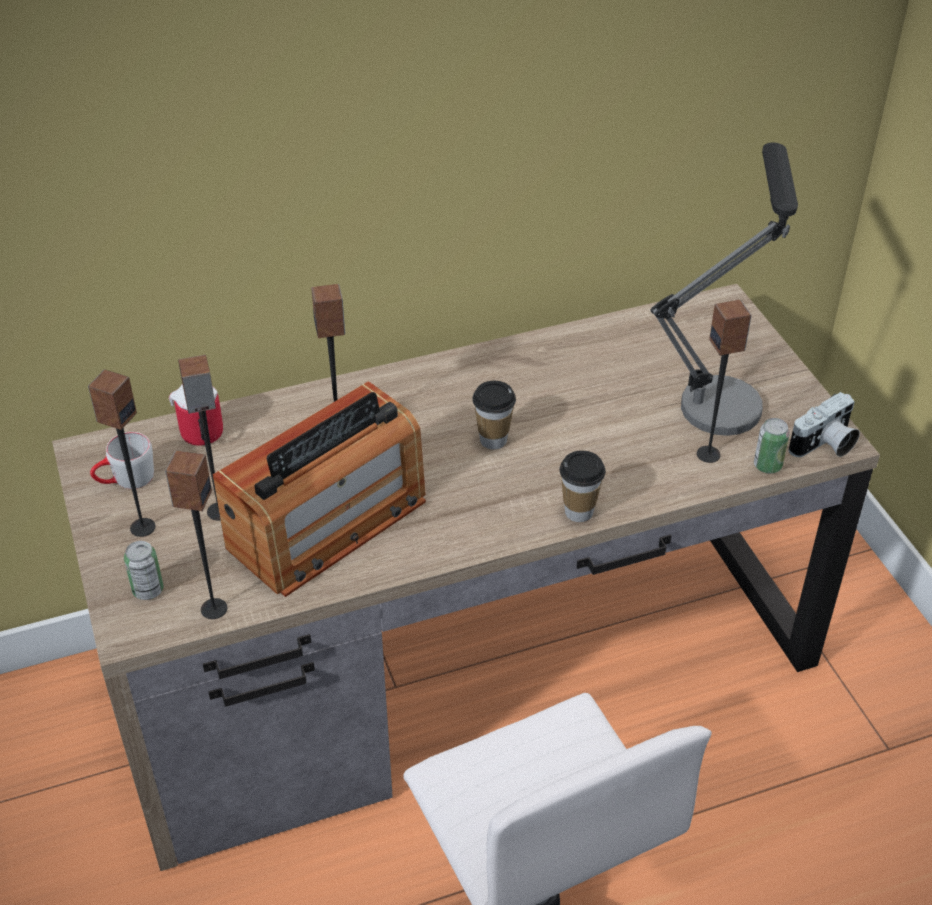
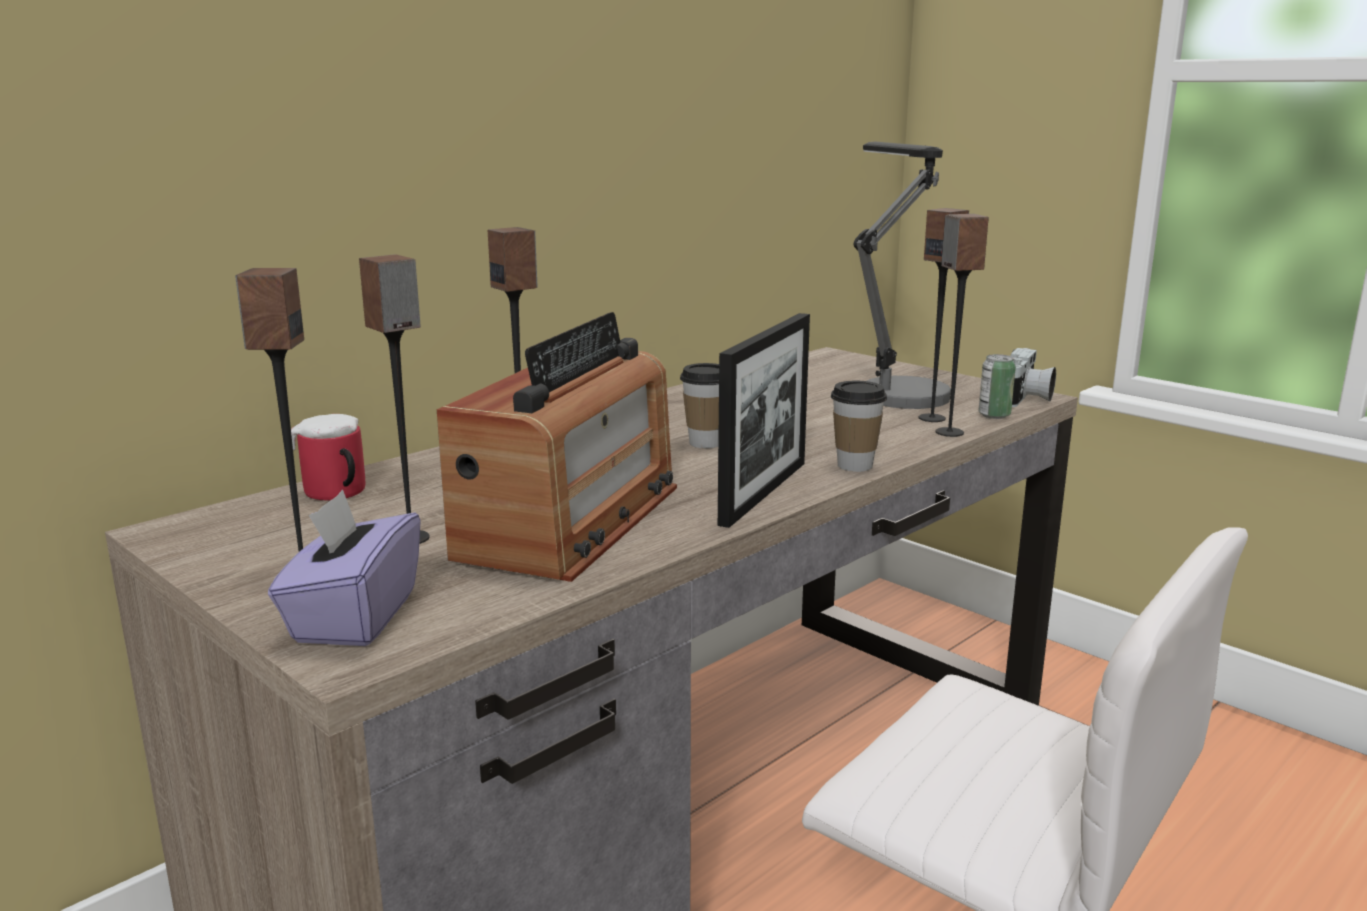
camera: 25 degrees left, 25 degrees down
(125, 480) = (247, 540): grey mug -> none
(148, 590) = (354, 617): can -> purple tissue box
(213, 608) = (473, 611): speaker -> speaker (948, 432)
(482, 528) = (764, 492): none -> picture frame

